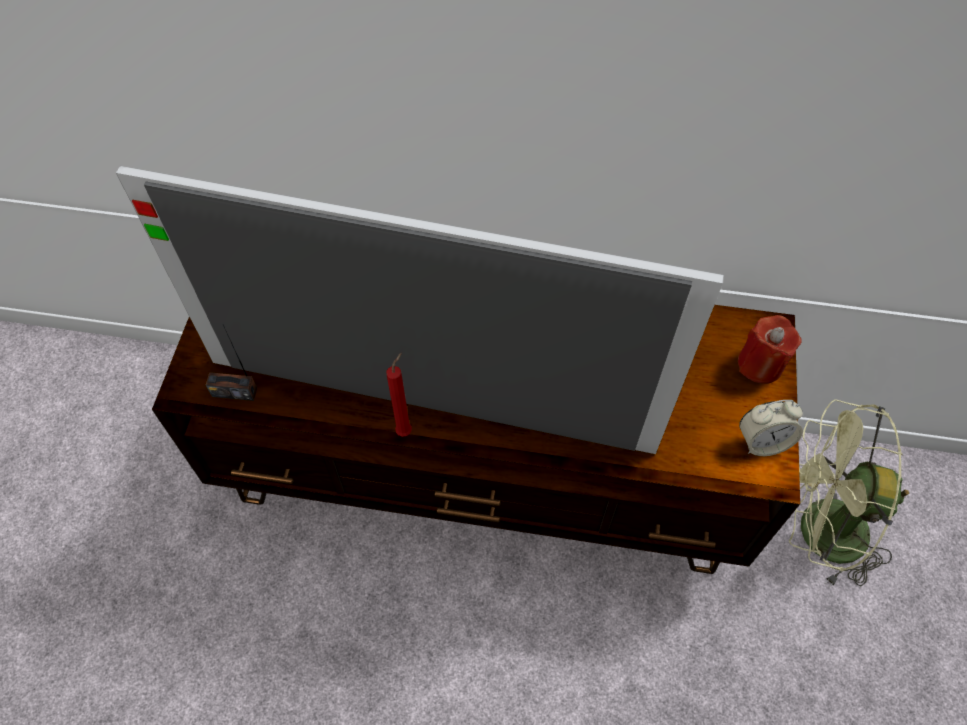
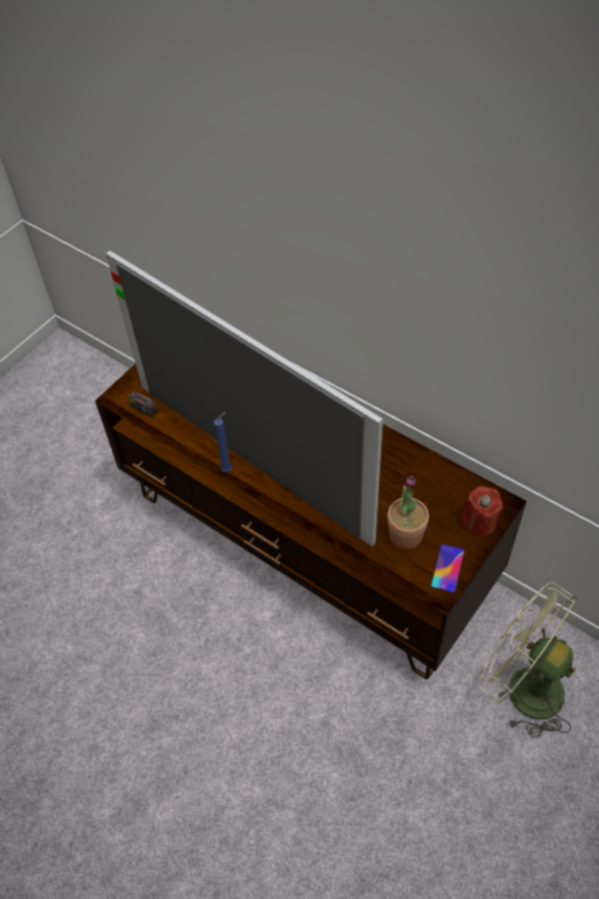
camera: 30 degrees right, 5 degrees down
(405, 430) = (228, 469): red candle -> blue candle
(686, 420) = (405, 535): none -> potted plant
(762, 441) = (447, 568): alarm clock -> phone

